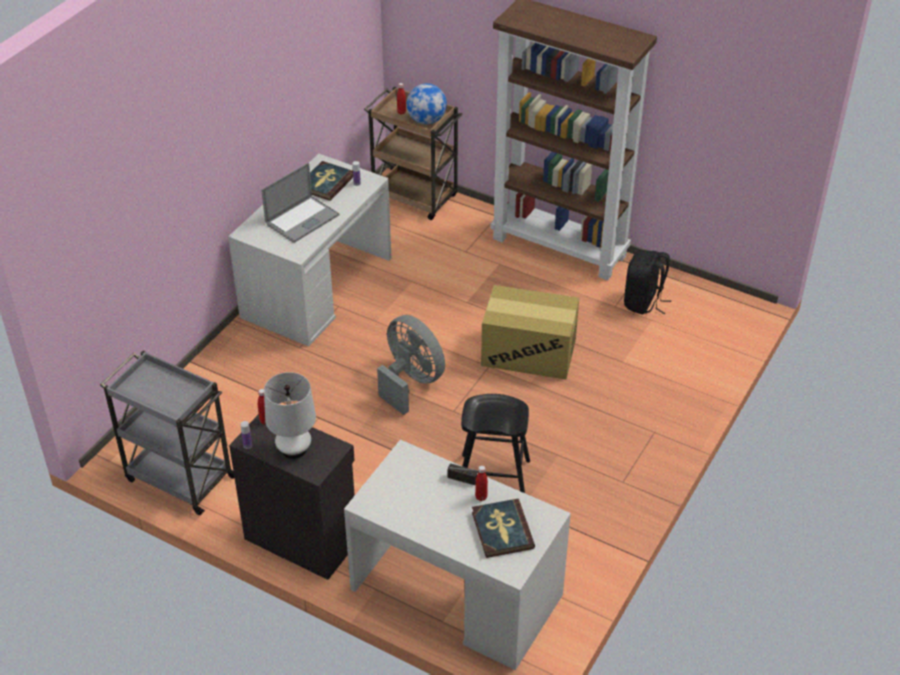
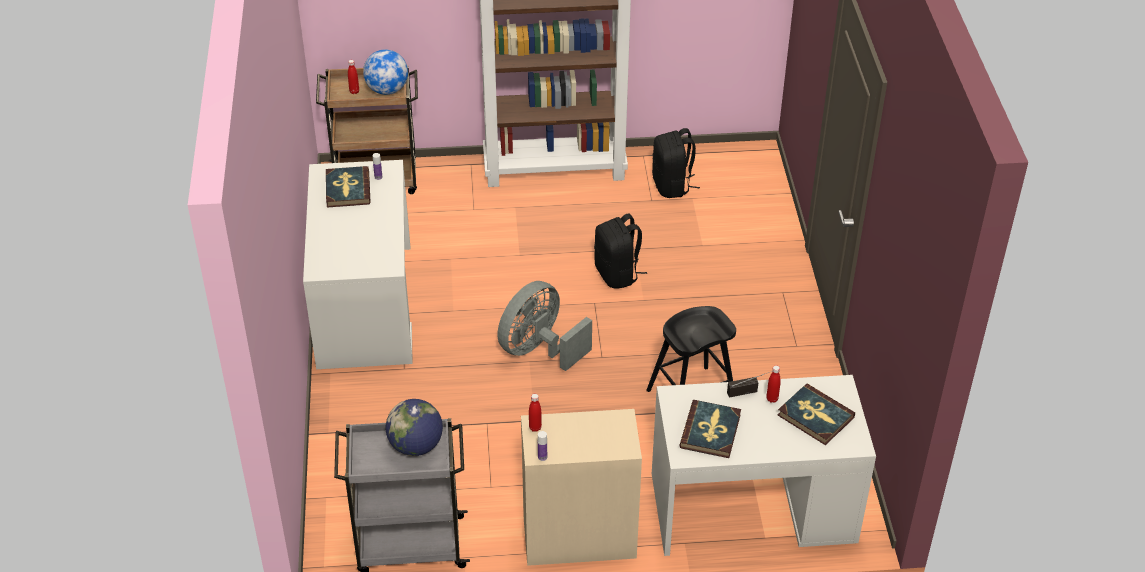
camera: 35 degrees left, 0 degrees up
(177, 391) = (416, 446): none -> globe
(294, 449) = (587, 439): white table lamp -> none
(301, 539) = (578, 536): black cabinet -> beige cabinet
(302, 219) = (361, 233): laptop -> none
(405, 496) = (711, 431): none -> book
(411, 382) = (539, 350): grey fan -> grey fan turned 60 degrees counterclockwise
(529, 353) = (617, 274): cardboard box -> black backpack

